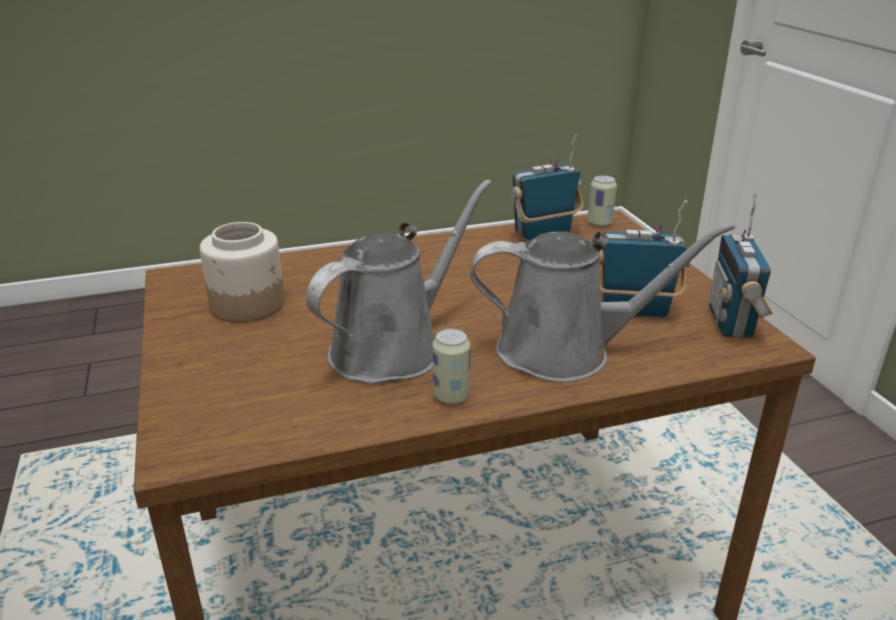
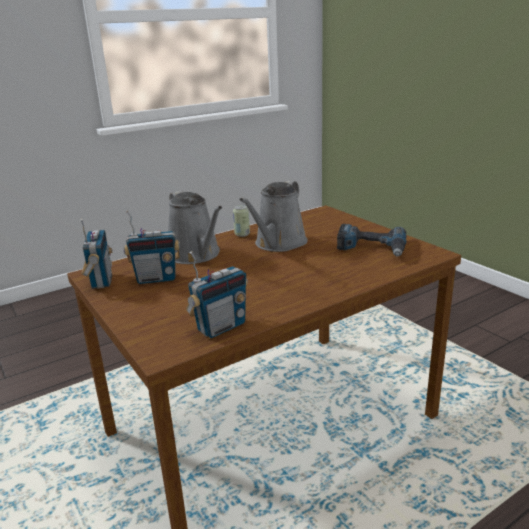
camera: 165 degrees right, 5 degrees down
(248, 304) = (371, 248): jar -> power drill
(565, 351) = (196, 255): grey watering can -> grey watering can turned 105 degrees counterclockwise
(599, 223) = (170, 349): can -> none

